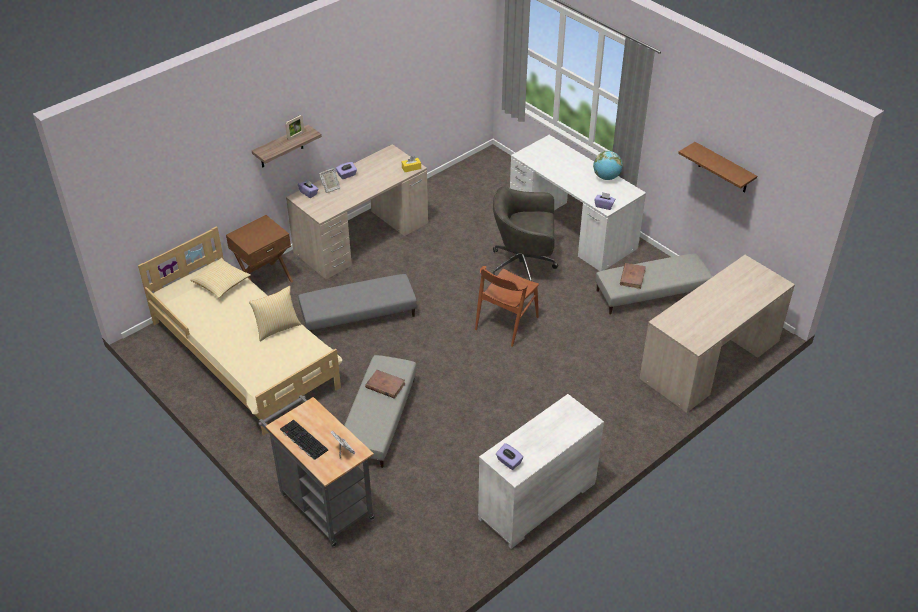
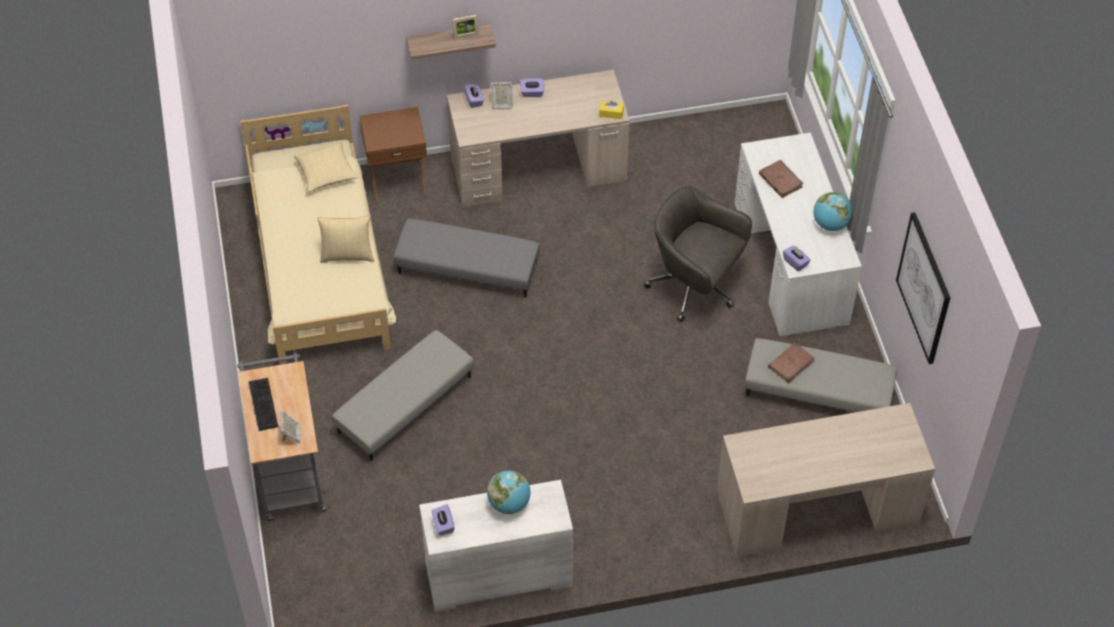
camera: 30 degrees right, 10 degrees up
(385, 385) = (421, 372): brown book -> brown book (780, 180)
(506, 323) = (620, 353): brown chair -> none
(545, 425) = (509, 503): none -> globe
(723, 168) = (924, 288): brown shelf -> picture

